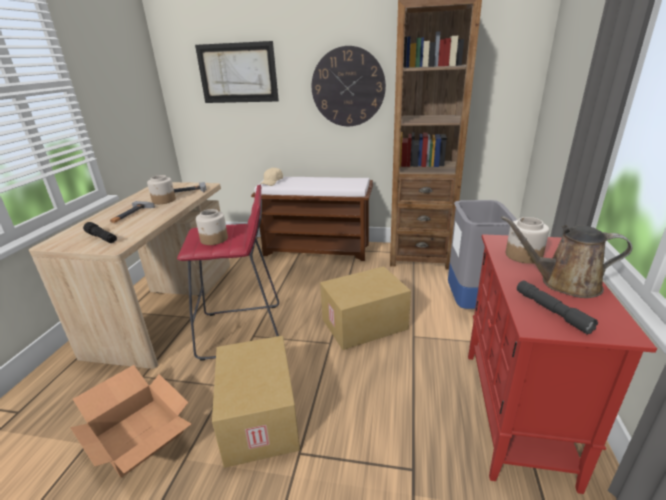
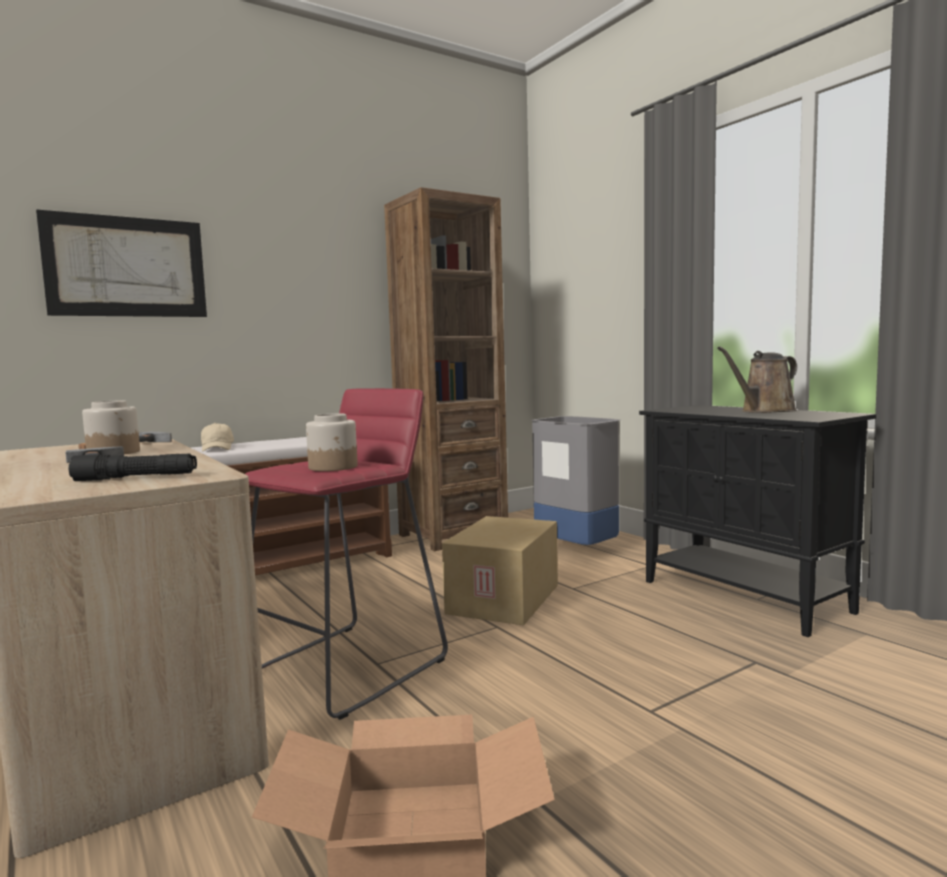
camera: 45 degrees left, 20 degrees down
(258, 416) = (546, 715): cardboard box -> none
(348, 87) = (320, 300): wall clock -> none
(515, 414) = (746, 597): red cabinet -> black cabinet
(523, 255) = (701, 410): jar -> none
(551, 311) = (797, 416): grey flashlight -> none

